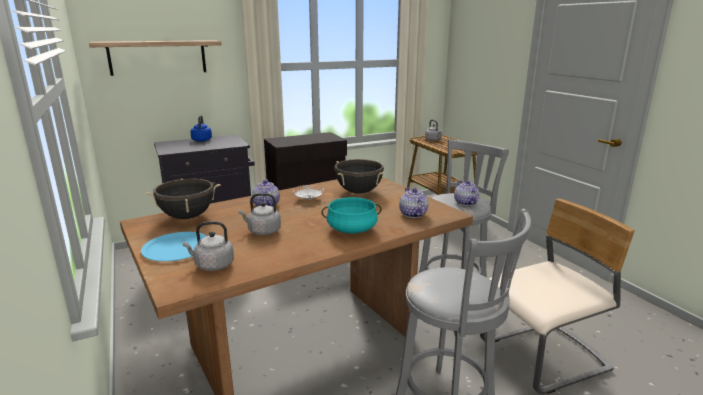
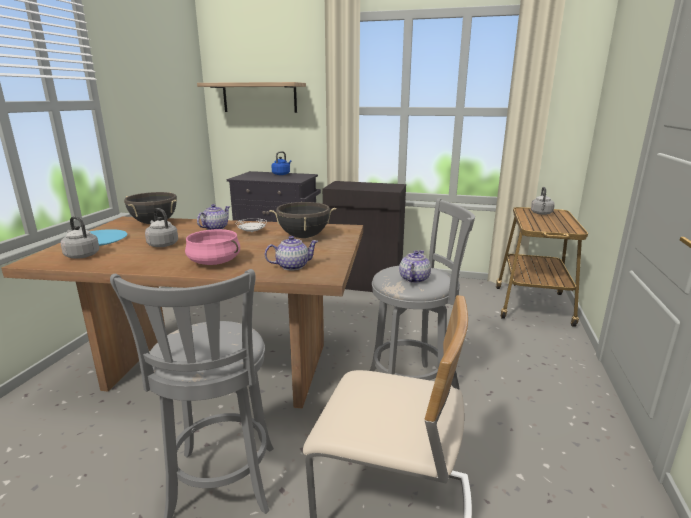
camera: 40 degrees right, 0 degrees up
(352, 229) = (215, 261): turquoise cooking pot -> pink cooking pot
(413, 214) = (292, 266): teapot -> teapot turned 45 degrees clockwise

